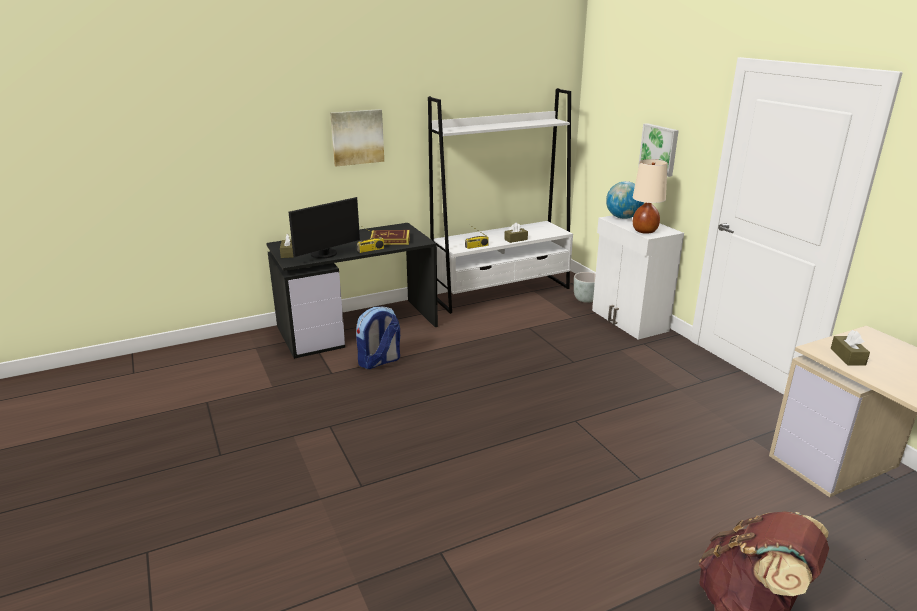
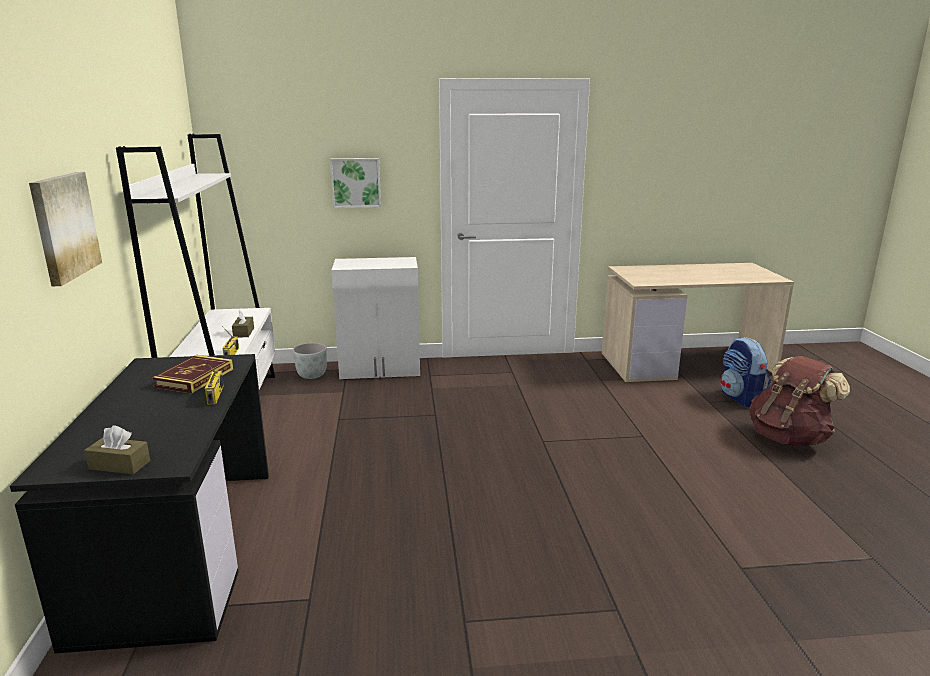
camera: 70 degrees left, 5 degrees down
(325, 254) = (181, 431): monitor -> none
(379, 362) = (318, 544): backpack -> backpack (741, 398)
(622, 217) = (347, 263): globe -> none
(644, 231) = (395, 264): beige table lamp -> none
(847, 357) = (654, 279): brown tissue box -> none

